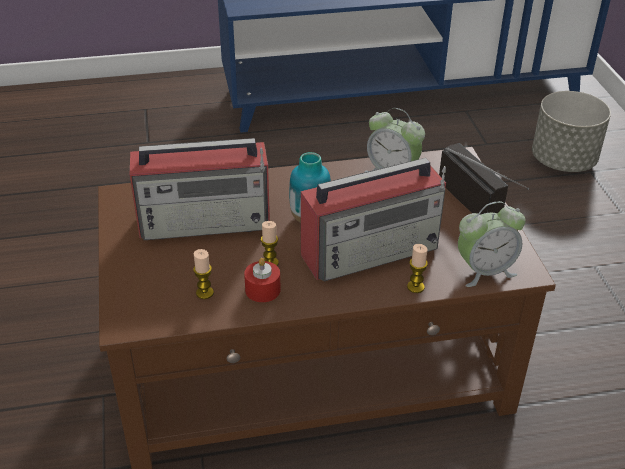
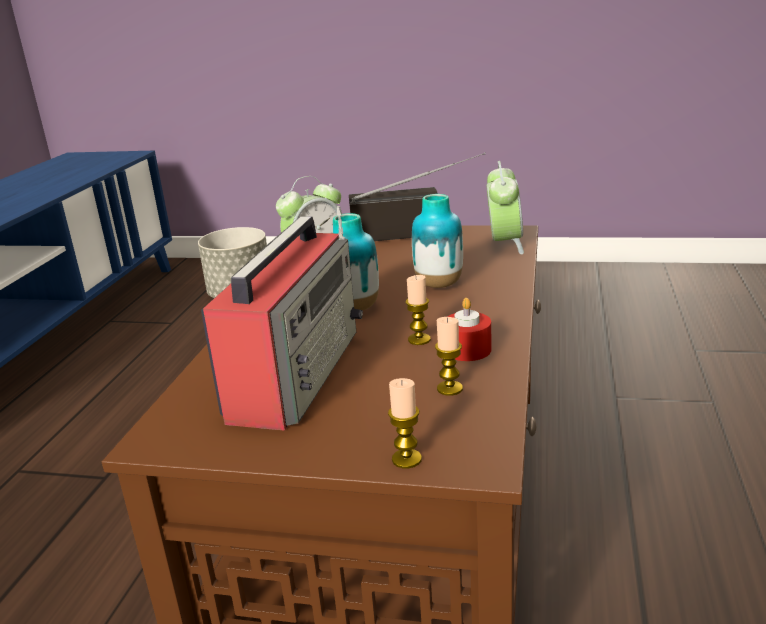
camera: 65 degrees left, 15 degrees down
(372, 250) = (438, 284): radio -> vase
(415, 287) = (511, 273): candle -> candle (406, 459)

